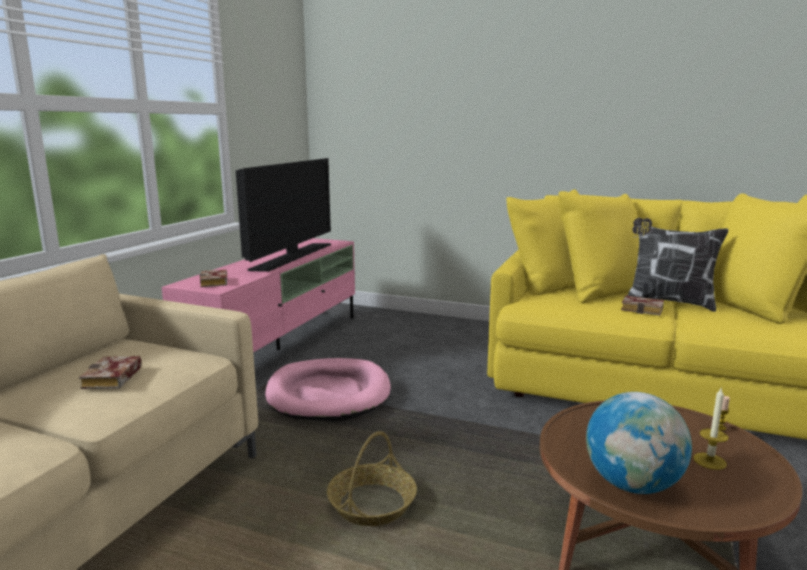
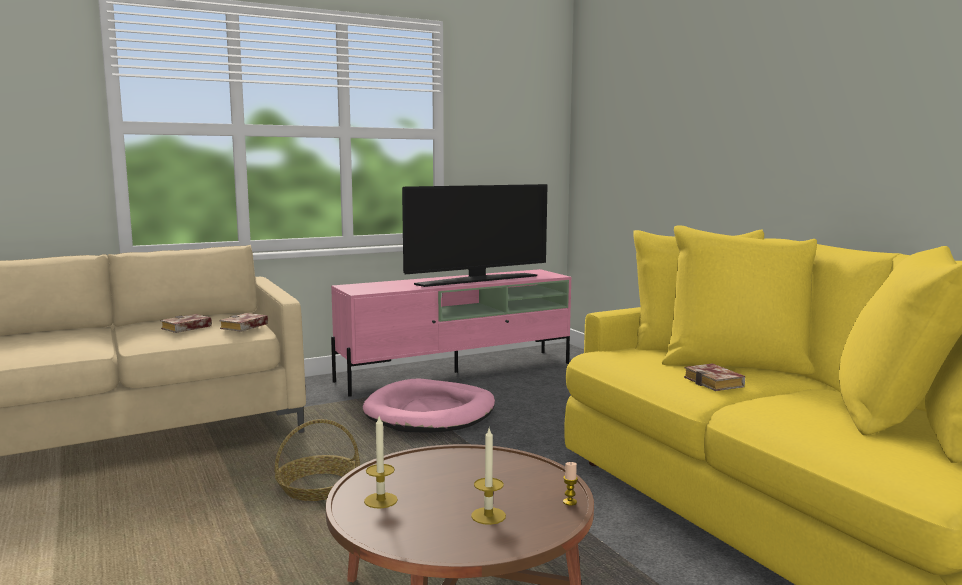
camera: 40 degrees right, 5 degrees down
(215, 282) = (369, 288): book -> book (244, 327)
(632, 485) = (381, 500): globe -> candle
(668, 302) = (777, 385): pillow -> none

